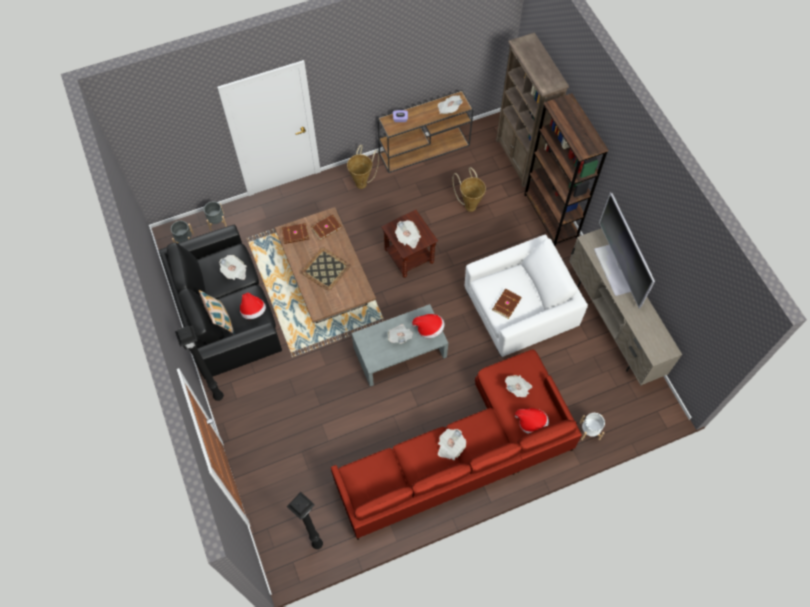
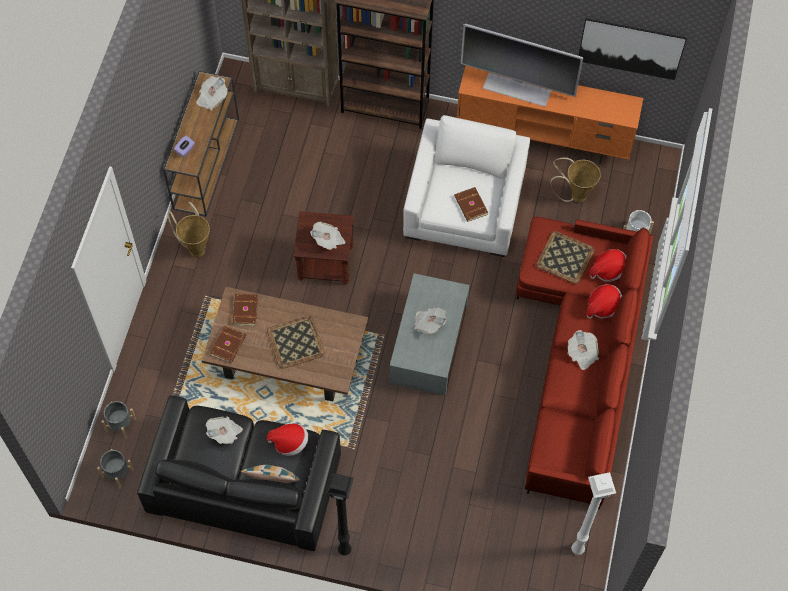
camera: 55 degrees left, 0 degrees up
(318, 544) = (578, 548): black floor lamp -> white floor lamp
(429, 329) = (441, 292): hat -> hat (602, 306)
(469, 204) = (310, 168): basket -> basket (574, 195)
(518, 388) = (565, 257): newspaper -> tray
(613, 324) = (544, 138): beige tv stand -> orange tv stand
(692, 307) = (631, 48): none -> picture

